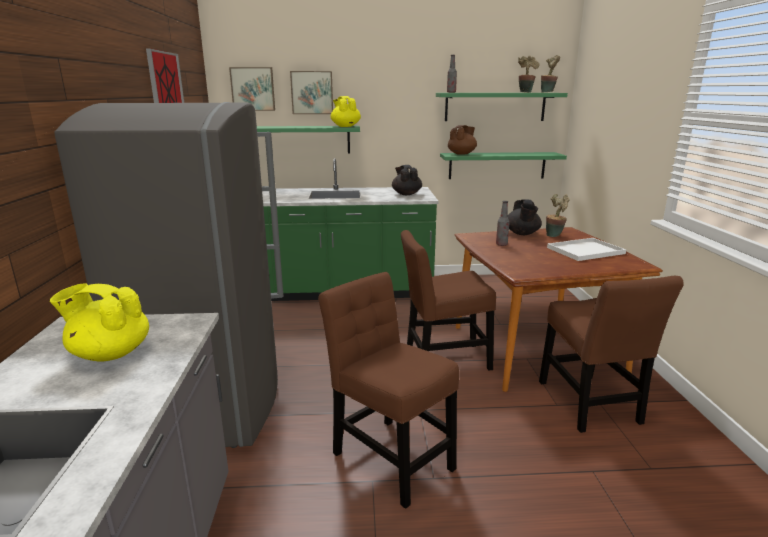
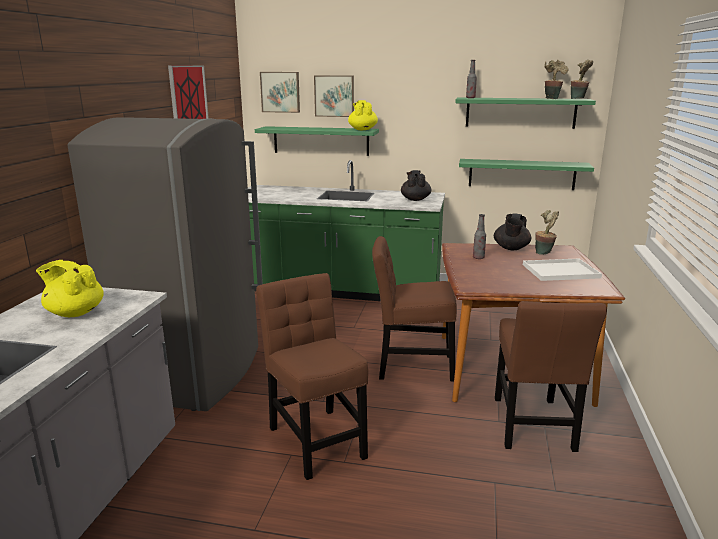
camera: 15 degrees right, 0 degrees up
(462, 154) = (480, 161): brown teapot -> none

